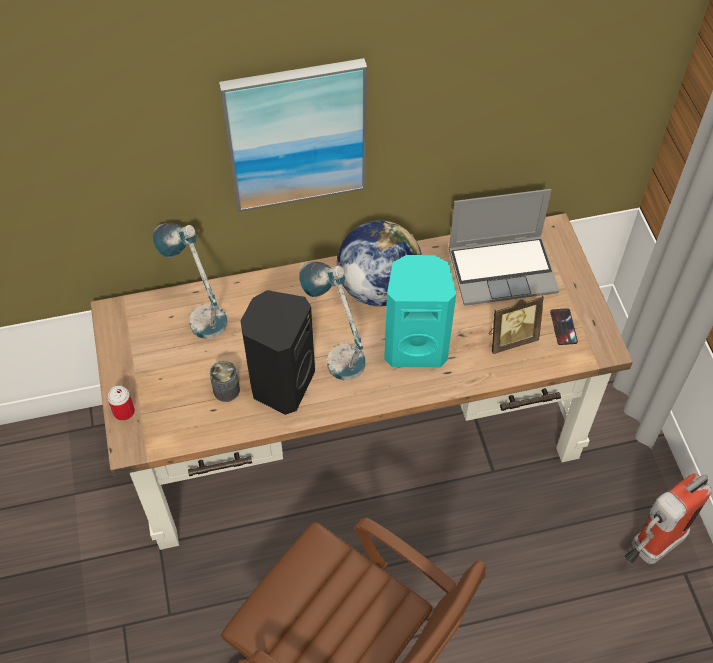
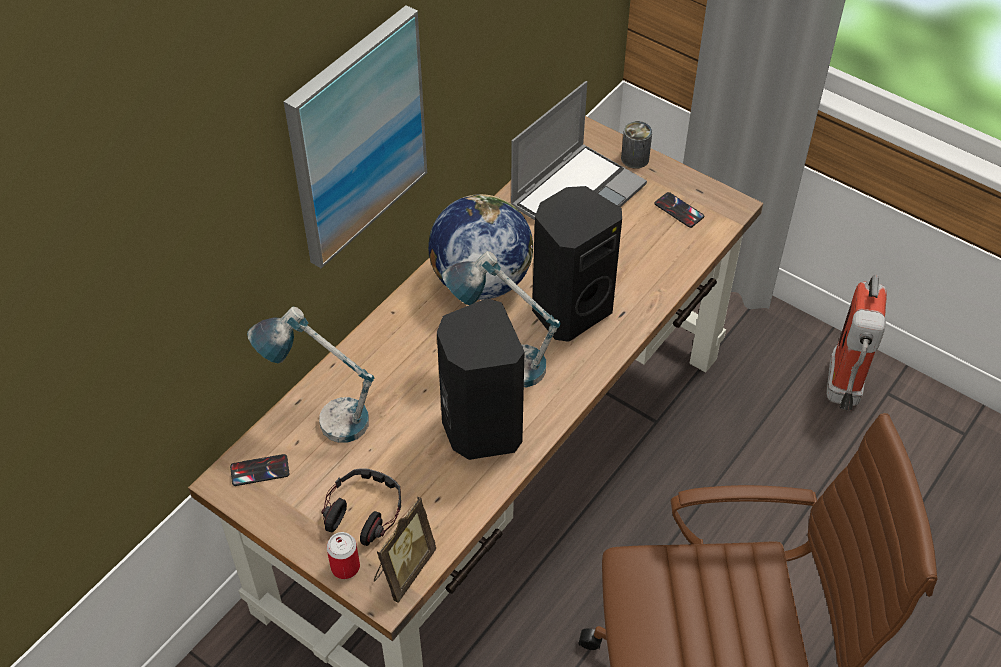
camera: 40 degrees left, 5 degrees down
(135, 319) = (260, 470): none -> phone
(165, 385) = (363, 511): none -> headphones
(226, 390) = (431, 471): can -> can (635, 158)
(415, 346) = (569, 310): turquoise speaker -> black speaker
(510, 339) = (645, 249): picture frame -> picture frame (403, 569)

